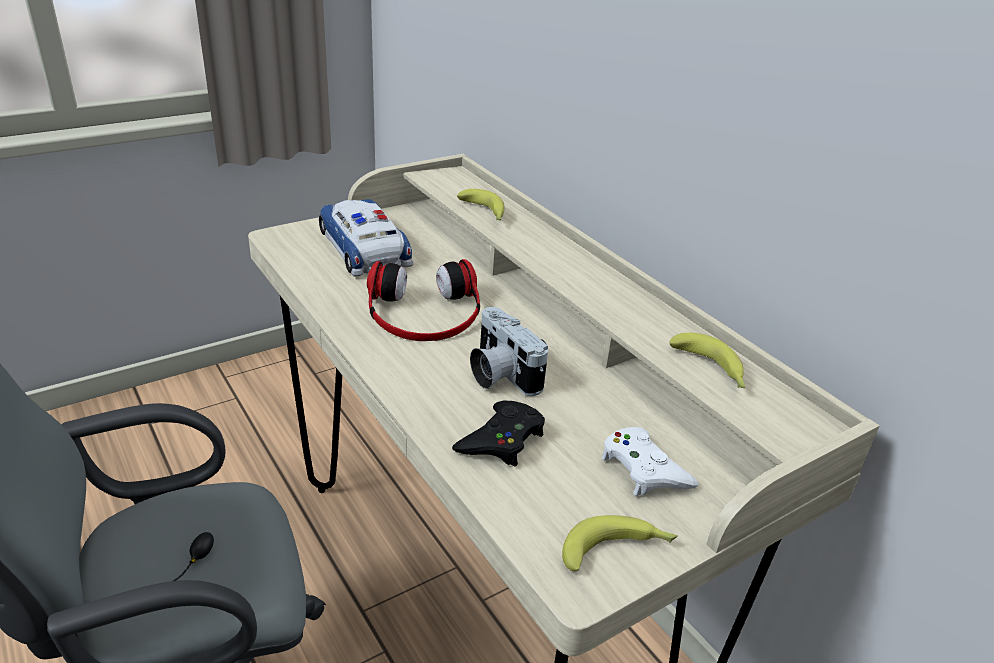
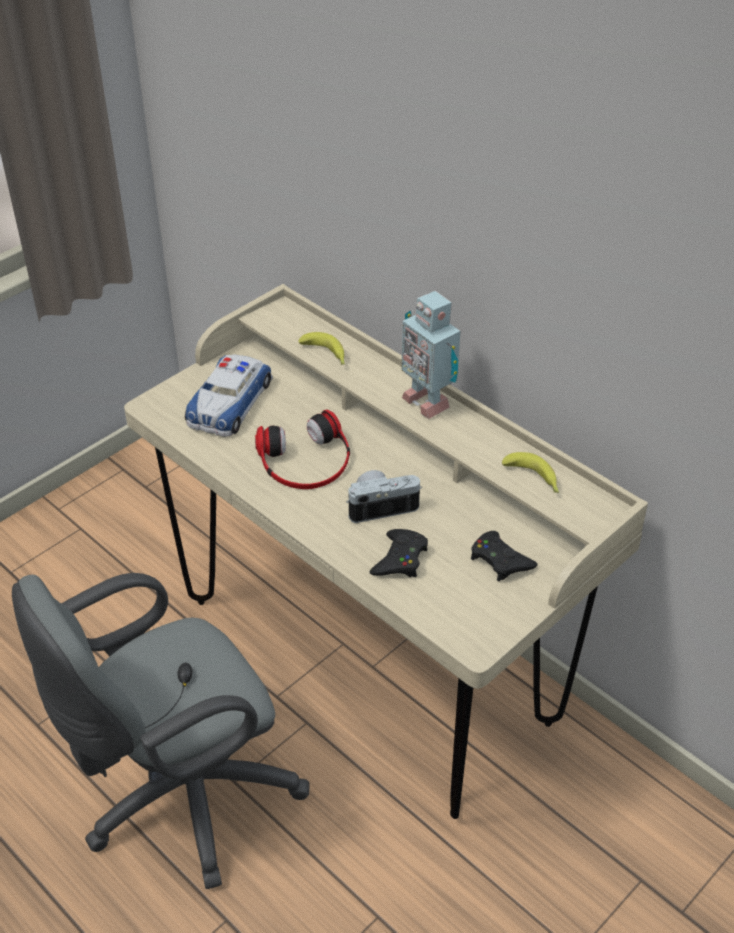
camera: 10 degrees left, 10 degrees up
(364, 247) = (229, 403): toy car -> toy car turned 120 degrees counterclockwise
(499, 373) = (381, 505): camera -> camera turned 120 degrees clockwise
(589, 269) = (427, 401): none -> toy robot
(618, 551) = (495, 620): banana -> none
(644, 469) = (500, 560): white game controller -> black game controller

